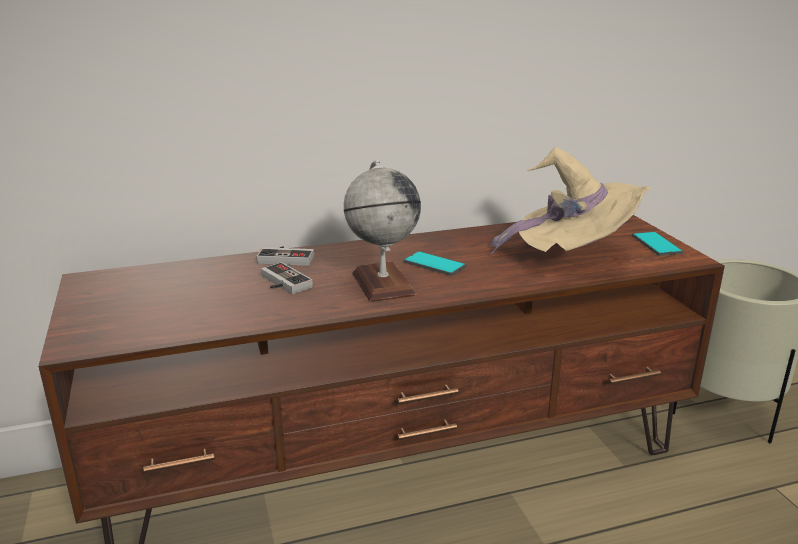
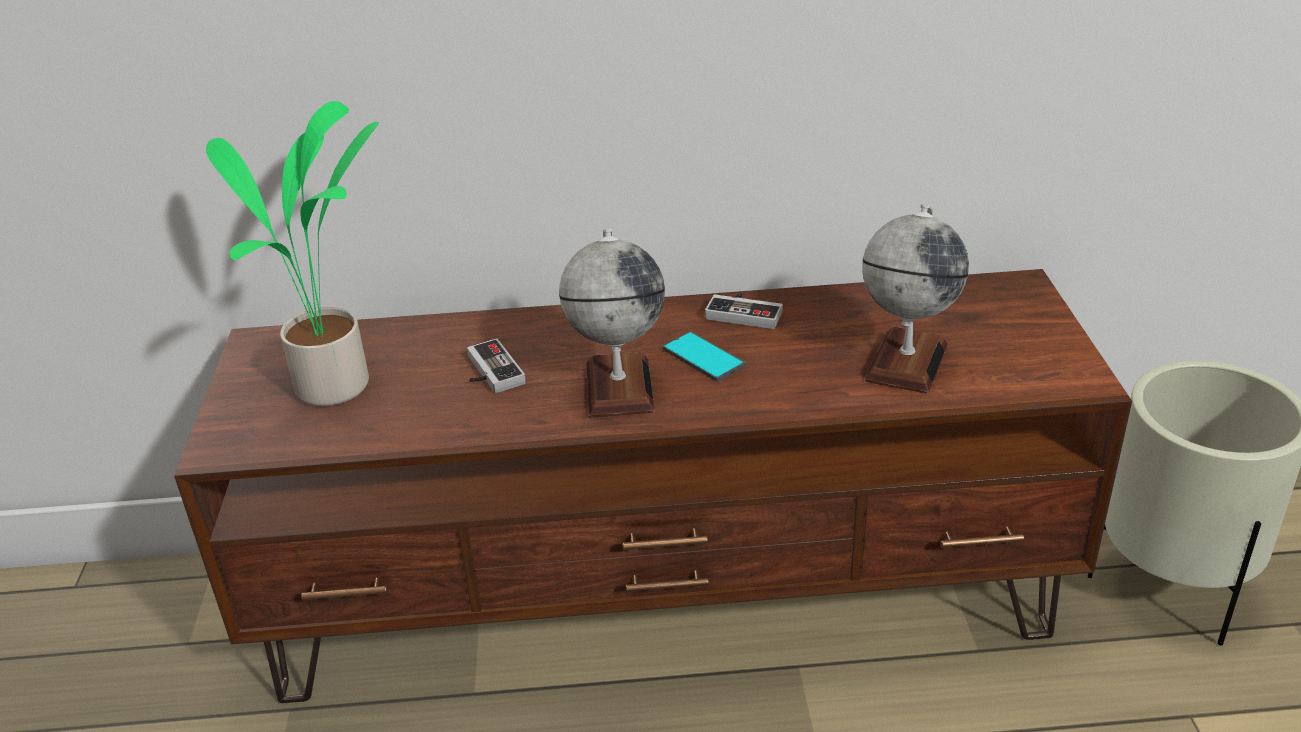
camera: 15 degrees right, 10 degrees up
(164, 300) = (338, 386): none -> potted plant
(287, 258) = (512, 326): game controller -> game controller (746, 312)
(572, 257) = (906, 362): beige hat -> globe
(656, 244) = (1049, 348): phone -> none

